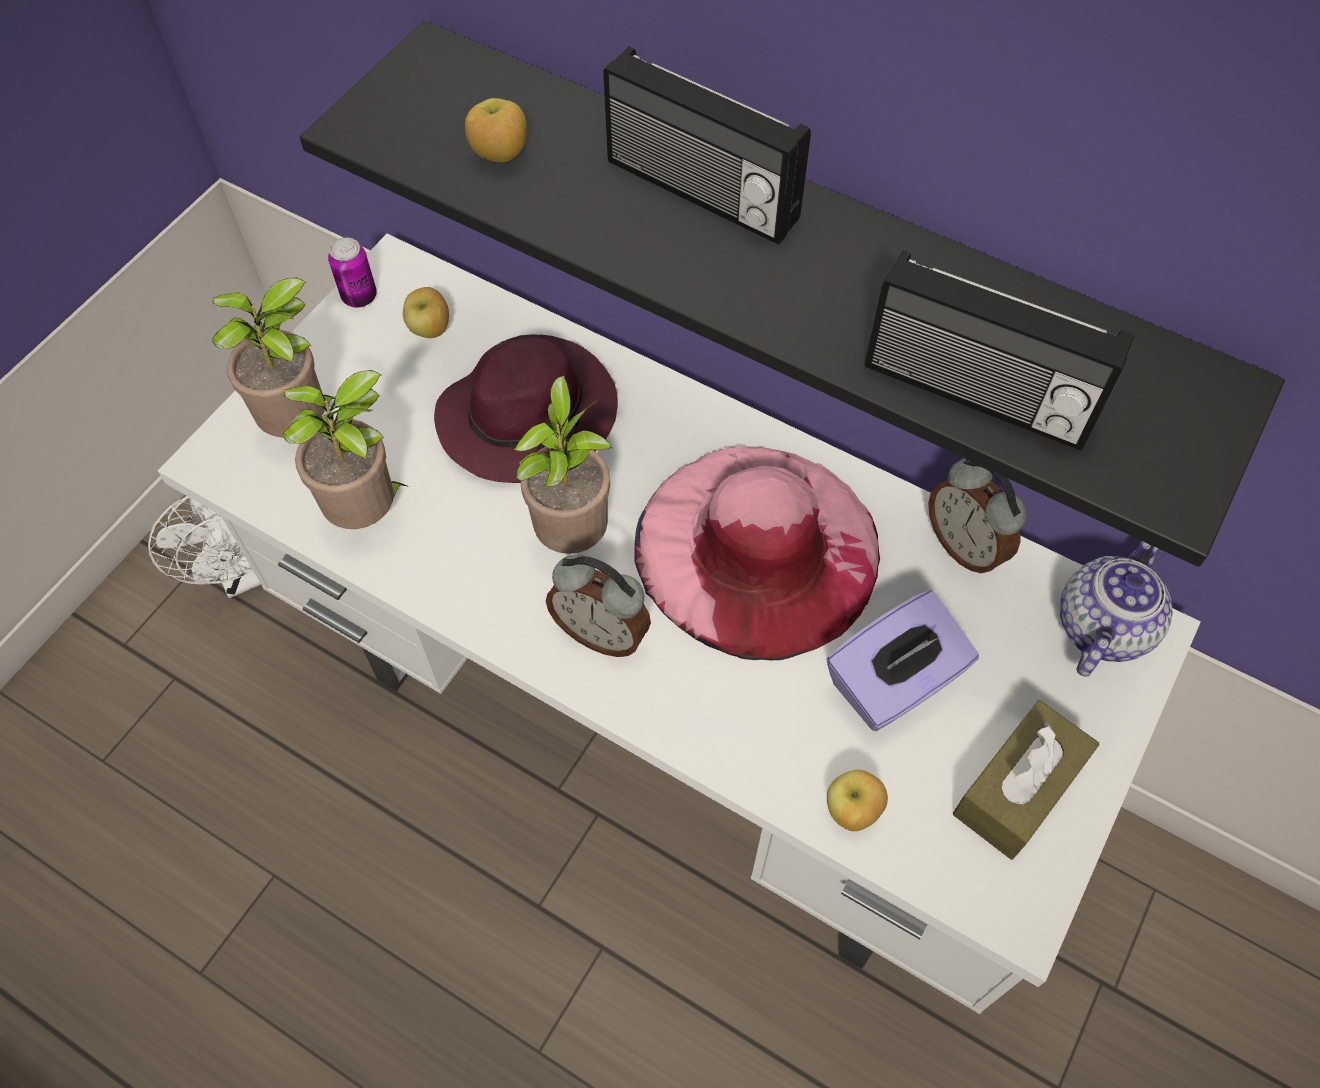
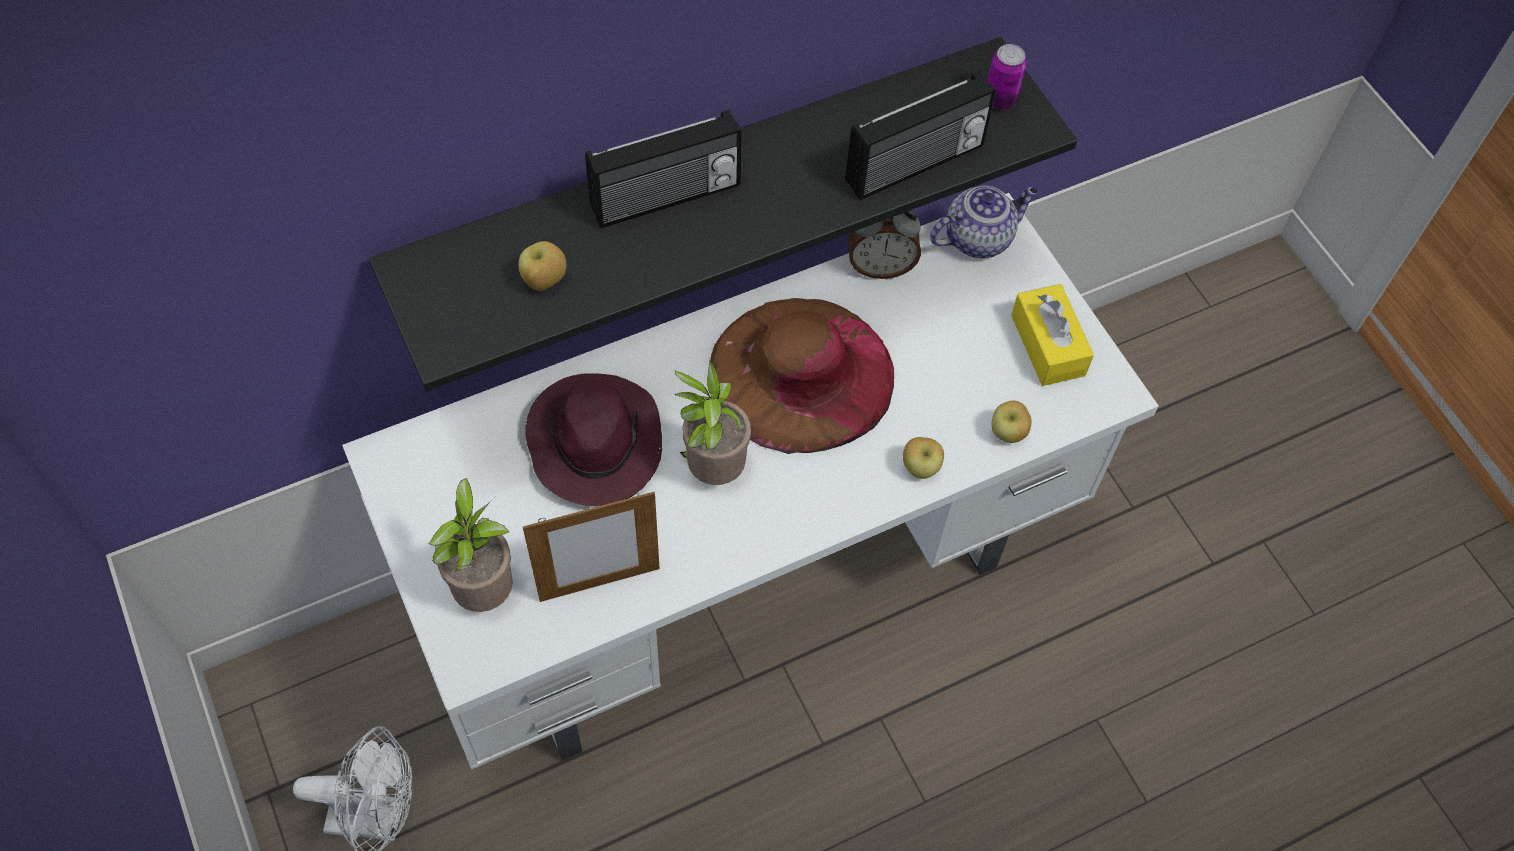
camera: 60 degrees left, 0 degrees up
(359, 297) = (392, 494): can -> can (1000, 99)
(369, 512) = (599, 584): potted plant -> picture frame
(431, 330) = (466, 463): apple -> apple (920, 468)
(602, 632) = (799, 494): alarm clock -> none
(757, 548) = (801, 373): pink hat -> brown hat
(894, 682) = (943, 361): purple tissue box -> none
(1018, 789) = (1047, 345): brown tissue box -> yellow tissue box
(1102, 624) = (978, 238): teapot -> teapot turned 90 degrees clockwise

